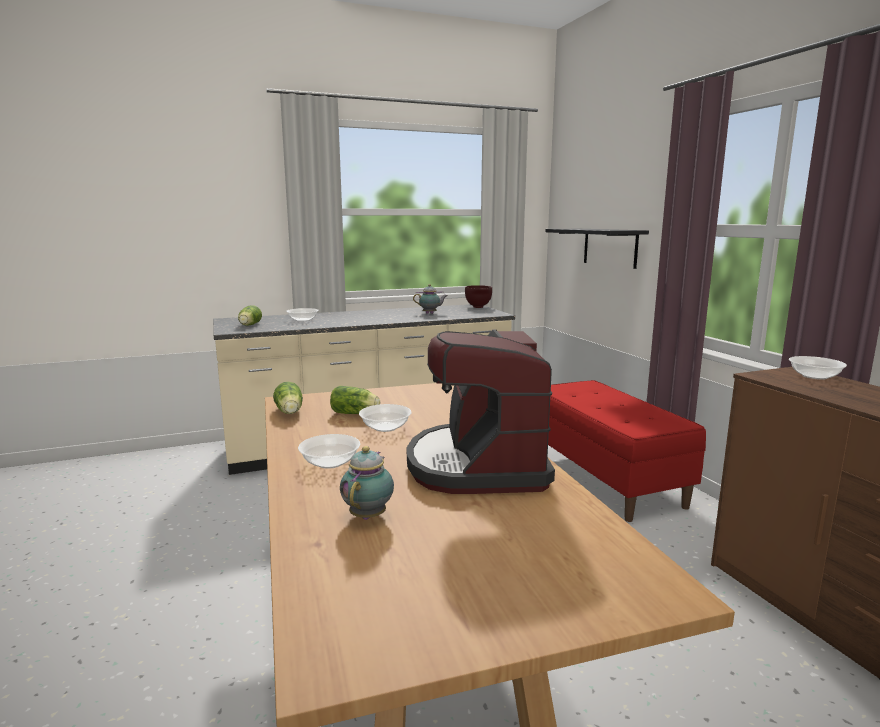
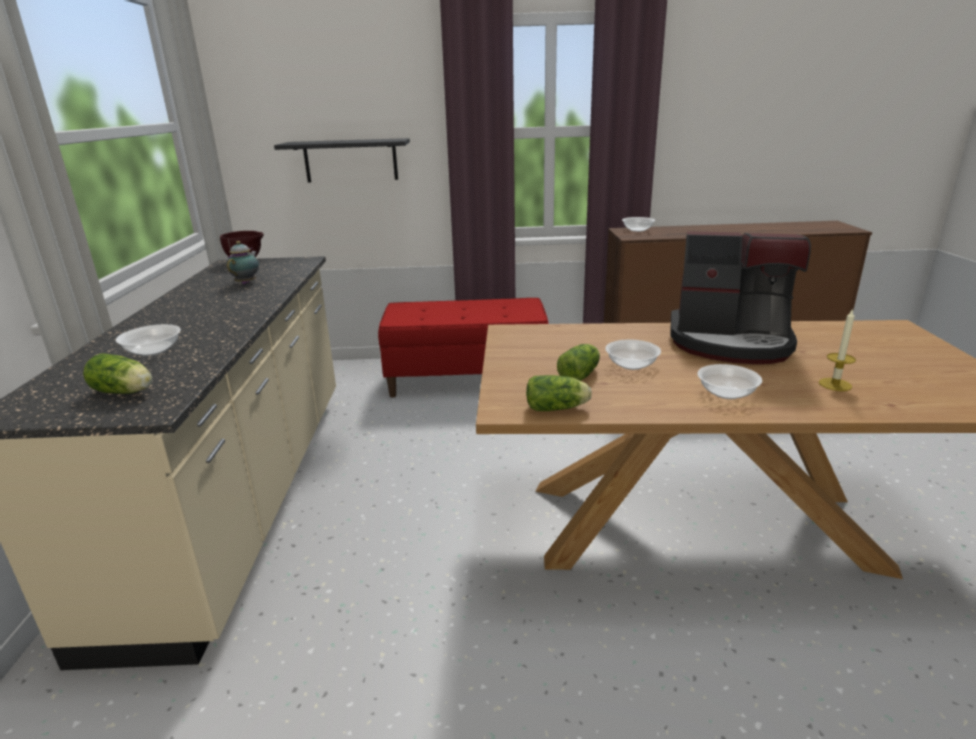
camera: 70 degrees left, 10 degrees up
(369, 515) = (835, 384): teapot -> candle

